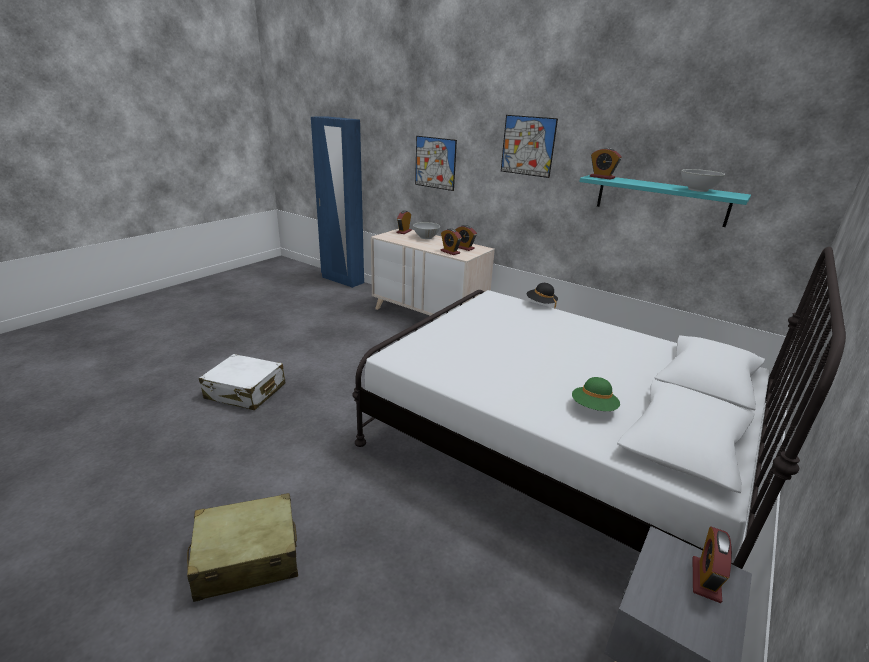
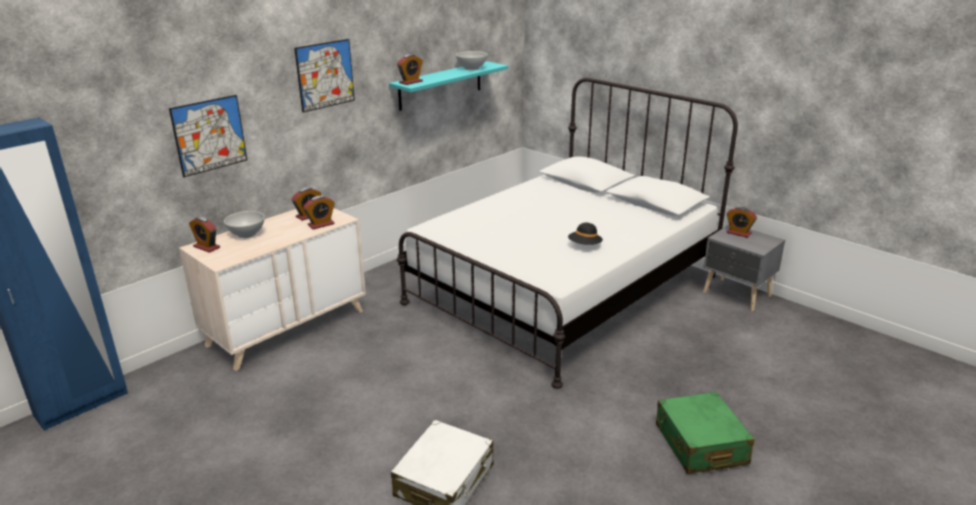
camera: 80 degrees left, 0 degrees up
(247, 557) = (700, 444): beige suitcase -> green suitcase
(541, 303) = (453, 209): black hat -> black hat (584, 246)
(593, 408) = (629, 219): green hat -> none

